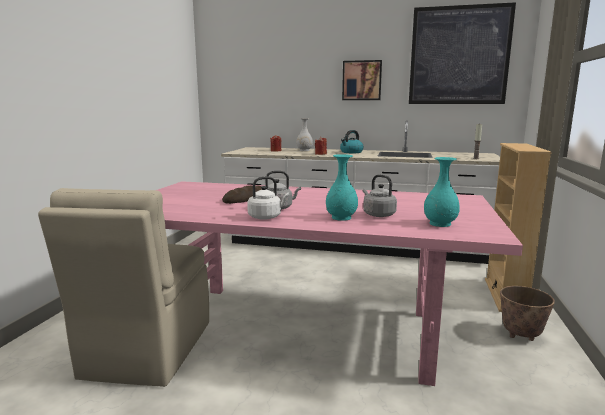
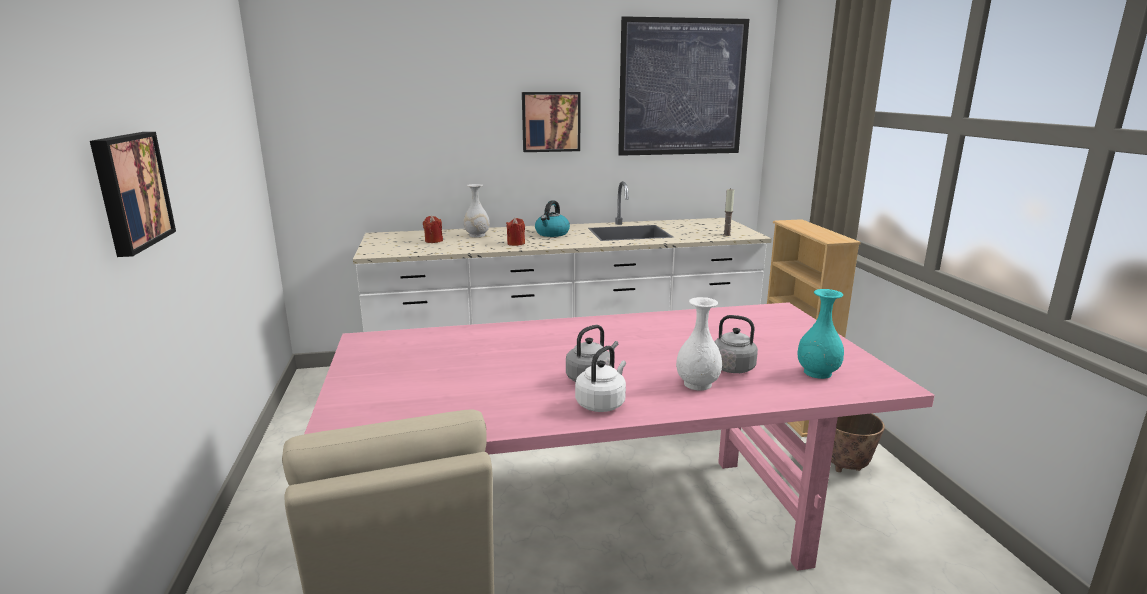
camera: 25 degrees left, 5 degrees up
(76, 86) = (130, 191): none -> picture
(245, 199) = (514, 364): bread -> none
(341, 218) = (698, 384): turquoise vase -> white vase

